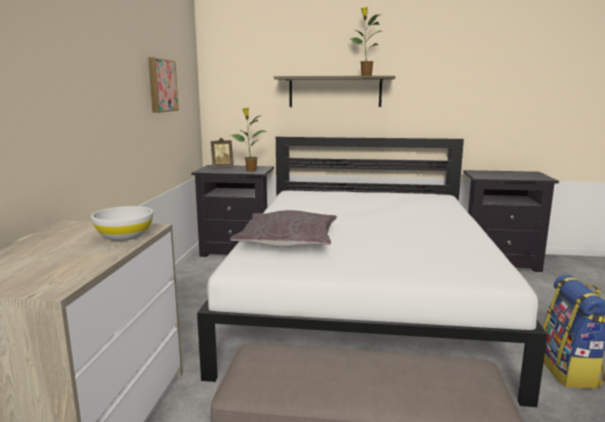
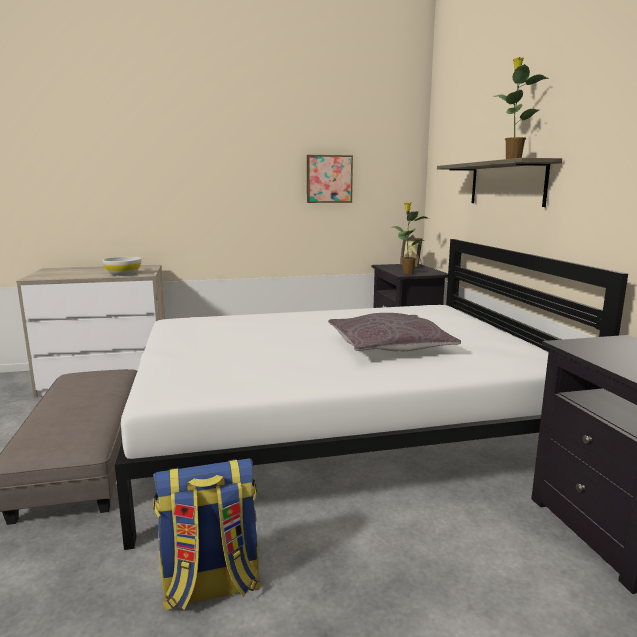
camera: 70 degrees right, 0 degrees up
(287, 241) = (246, 323): grey pillow -> grey pillow (389, 346)

